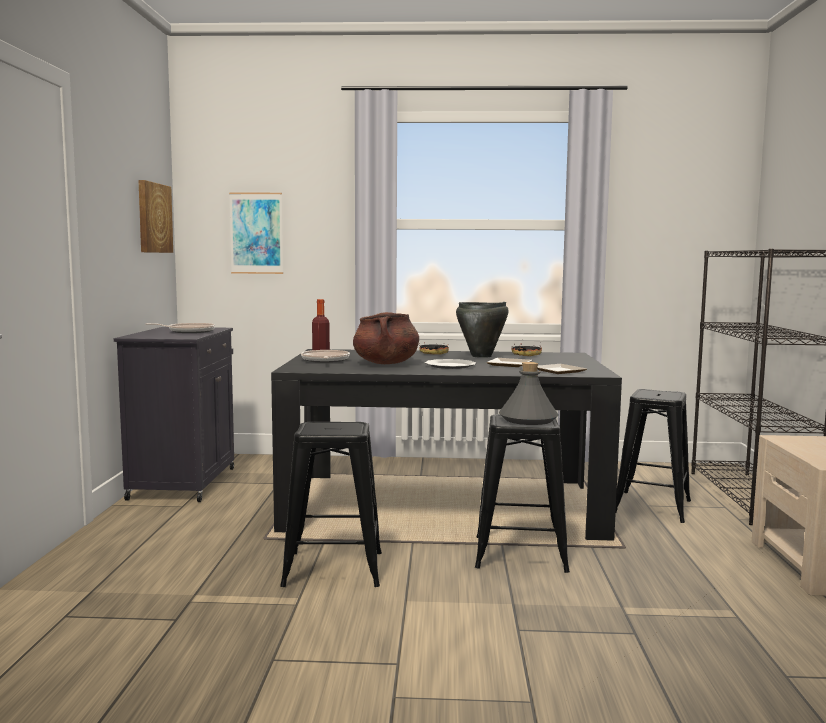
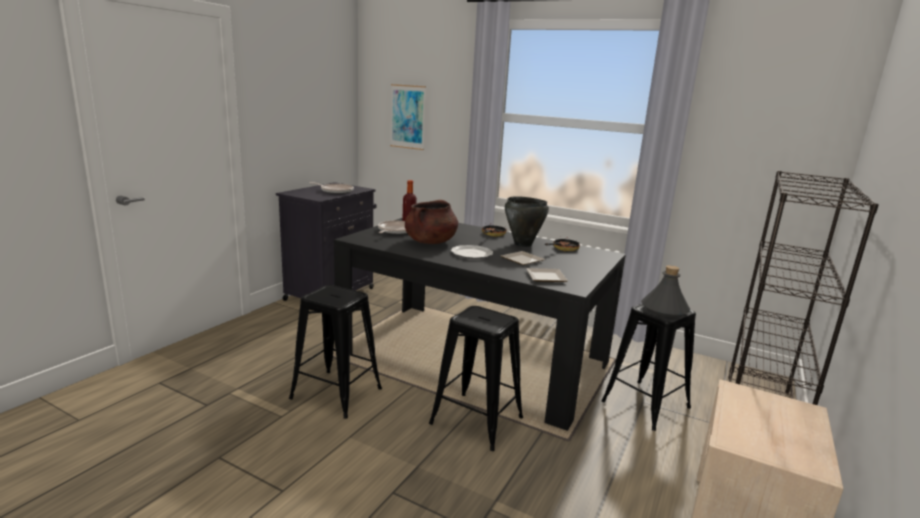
camera: 25 degrees right, 10 degrees up
(153, 218) = (330, 103): picture -> none
(528, 420) = (488, 318): grey bottle -> grey bottle (664, 310)

